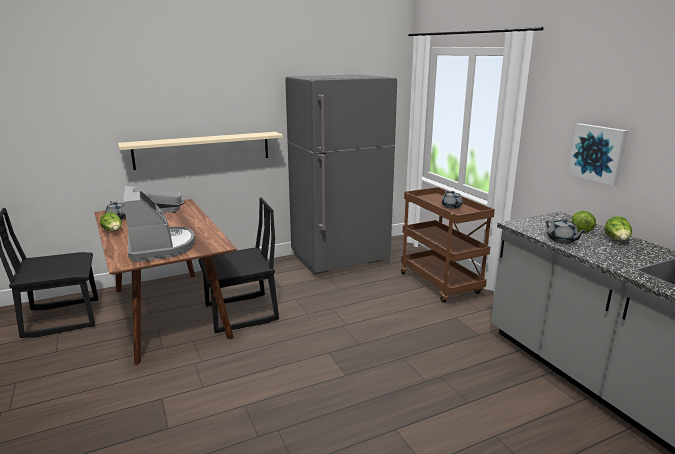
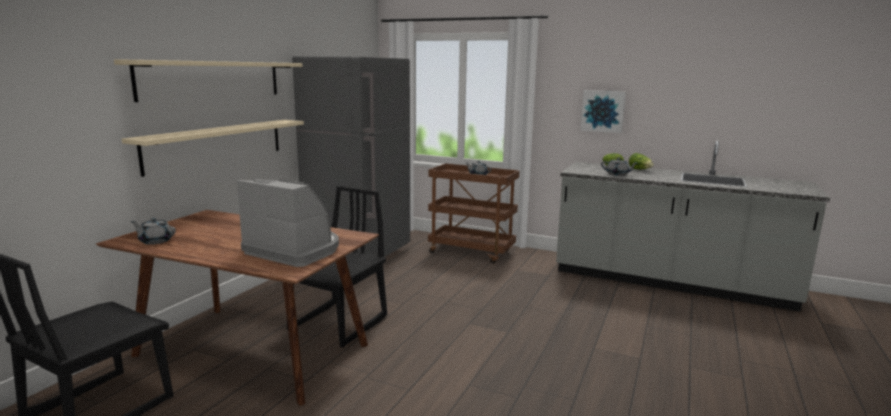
camera: 40 degrees left, 5 degrees down
(113, 231) = (190, 252): lettuce -> none
(200, 99) = (213, 79): none -> beige shelf

